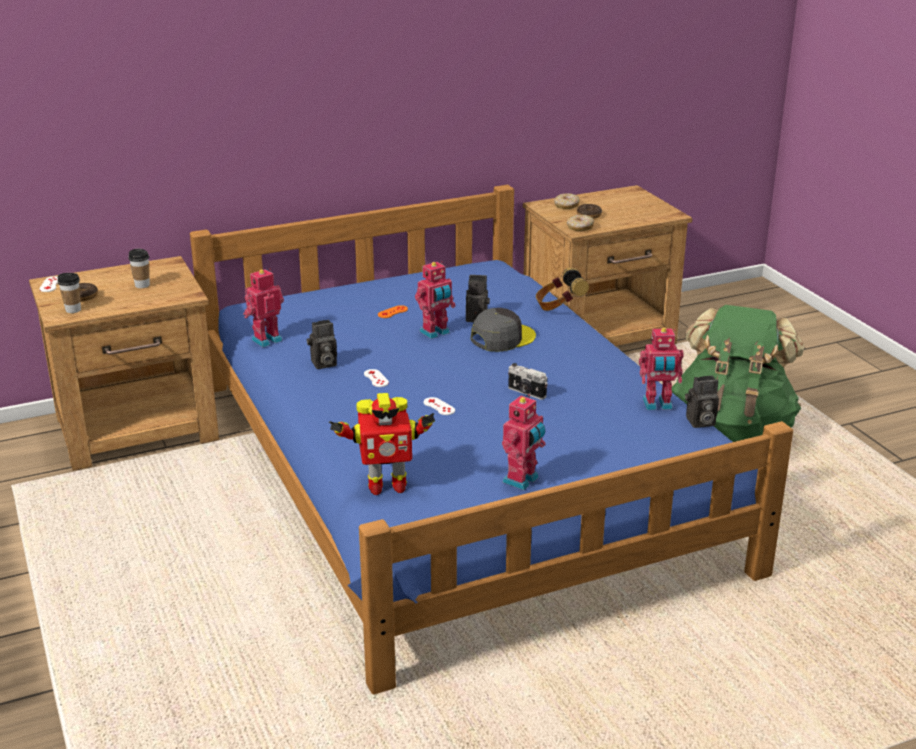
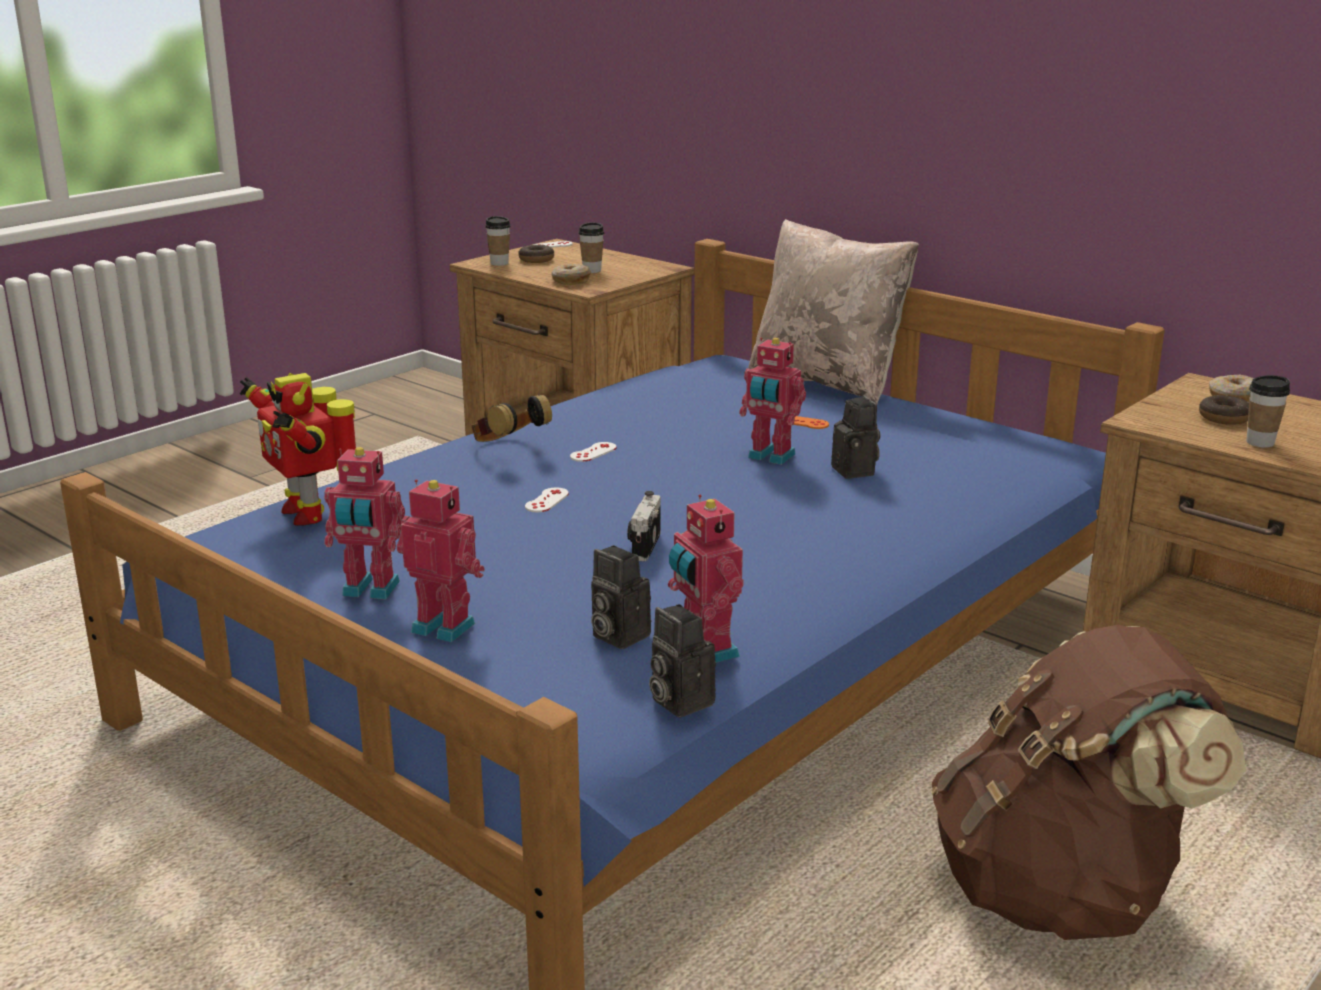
camera: 65 degrees right, 5 degrees down
(266, 339) = (638, 382): toy robot -> toy robot (445, 626)
(323, 364) = (603, 419): camera -> camera (616, 635)
(324, 289) = (828, 381): none -> beige pillow
(502, 338) = (808, 498): grey cap -> none
(559, 307) = (980, 516): headphones -> headphones (508, 448)
(580, 227) = (1155, 420): donut -> donut (570, 281)
(623, 219) = (1260, 442): none -> cup
(731, 431) = (1061, 892): green backpack -> brown backpack

